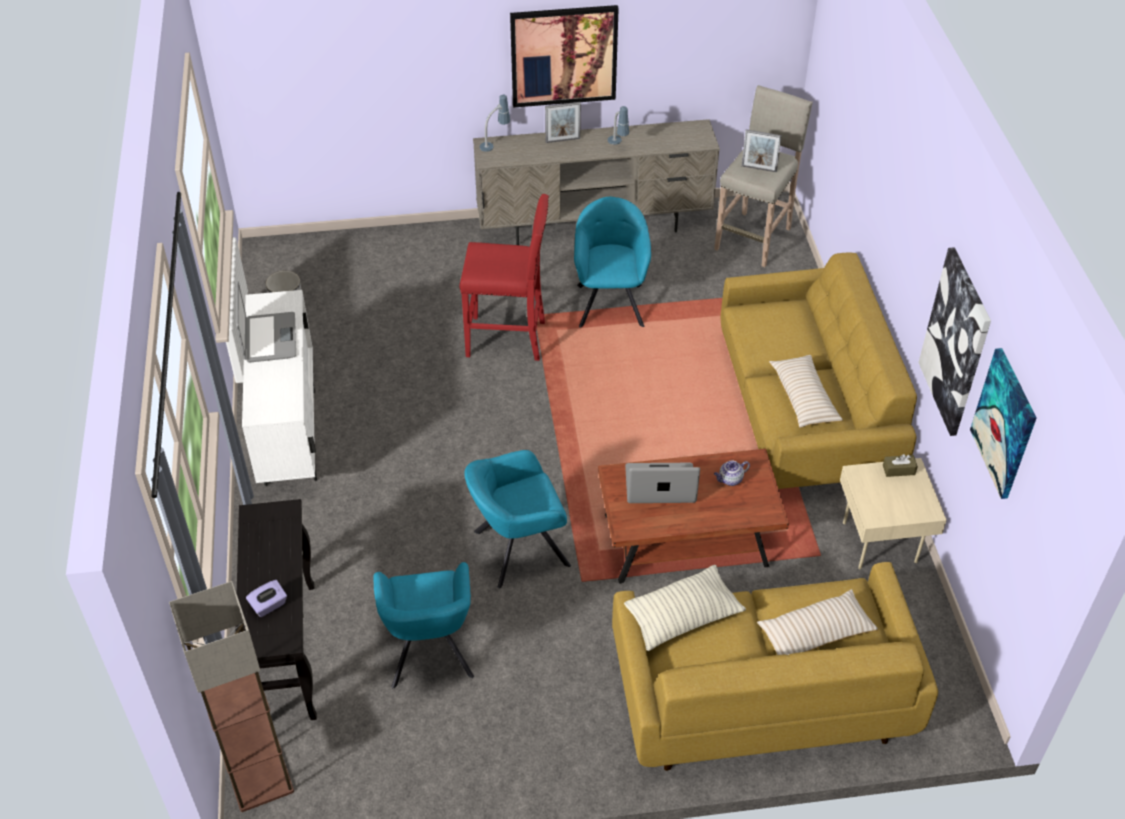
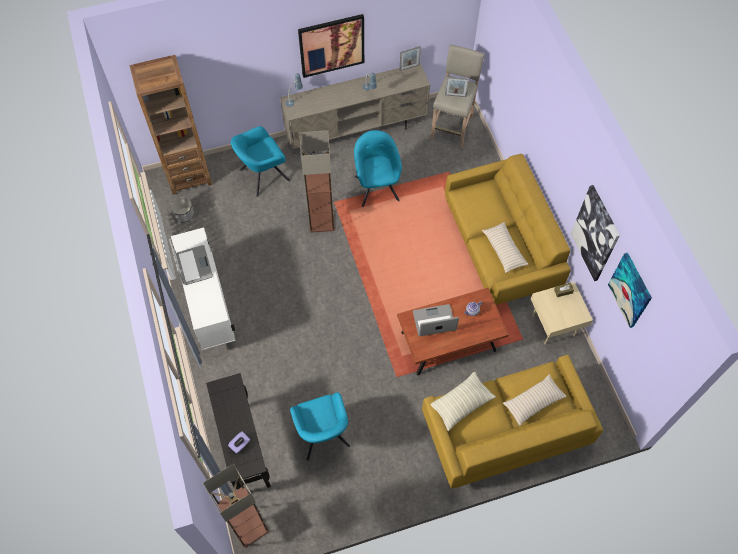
camera: 10 degrees left, 15 degrees up
(309, 253) = (189, 176): none -> brown bookcase
(508, 339) = (322, 221): red stool -> floor lamp
(517, 549) = (357, 362): turquoise armchair -> turquoise armchair (262, 176)
(562, 140) = (335, 91): picture frame -> picture frame (409, 67)

